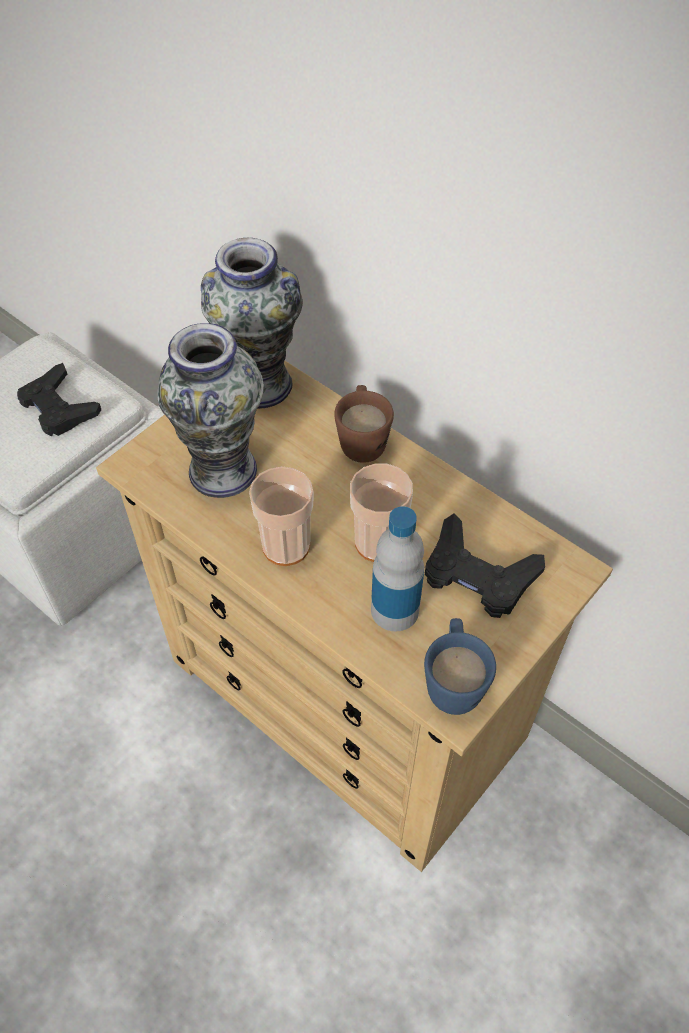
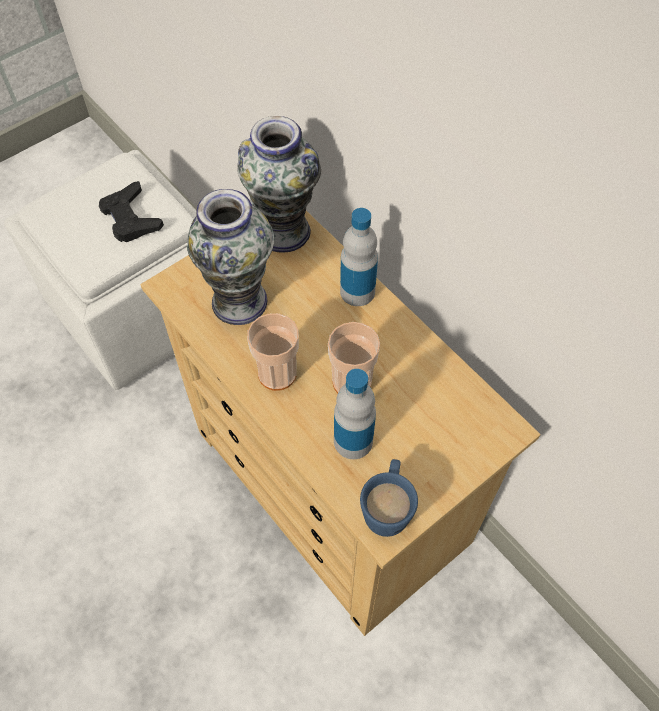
camera: 10 degrees right, 5 degrees up
(362, 440) = (357, 291): brown mug -> bottle
(478, 574) = (427, 422): black game controller -> none

